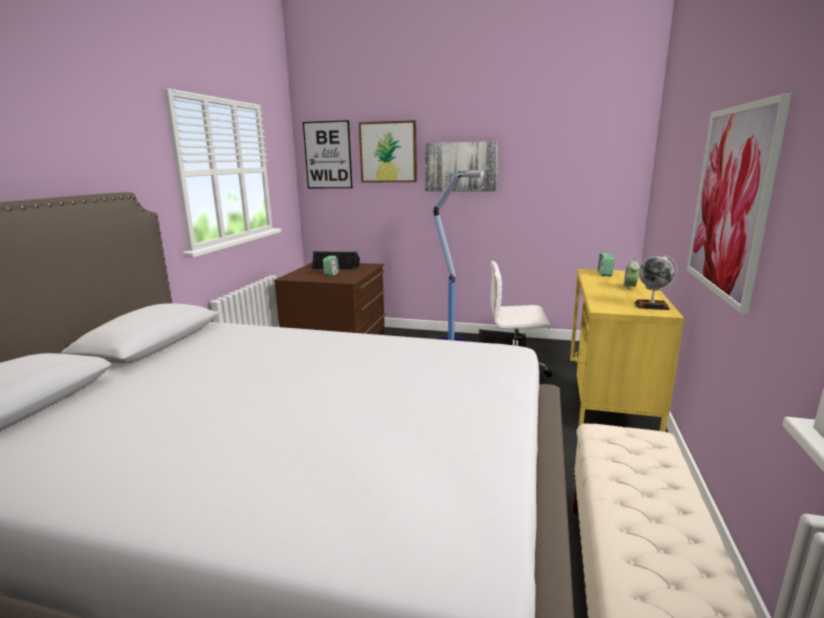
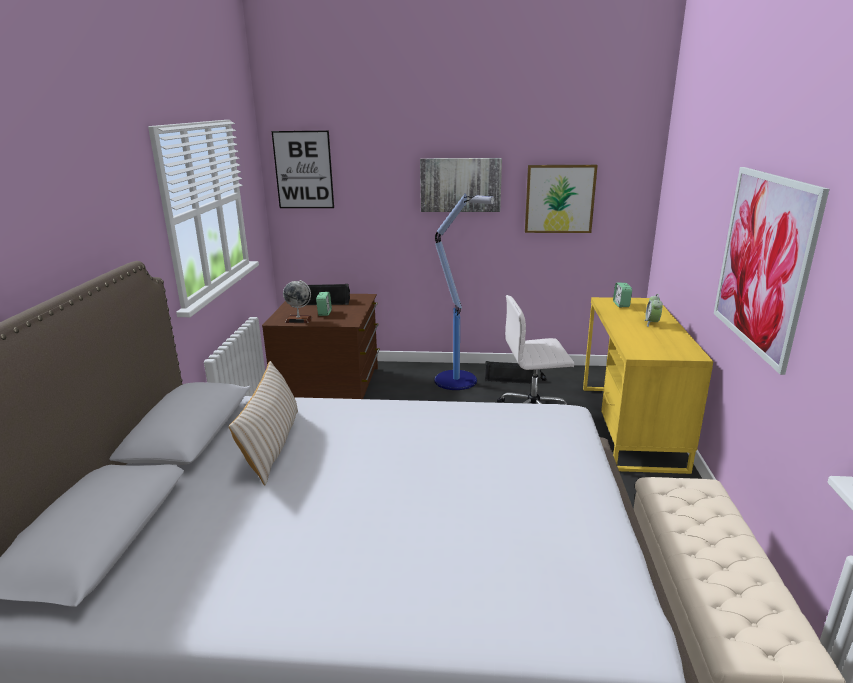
camera: 10 degrees left, 5 degrees up
(212, 356) = (272, 444): none -> beige pillow
(388, 152) = (376, 167): picture -> picture (559, 199)
(651, 306) = (680, 347): globe -> globe (299, 320)

